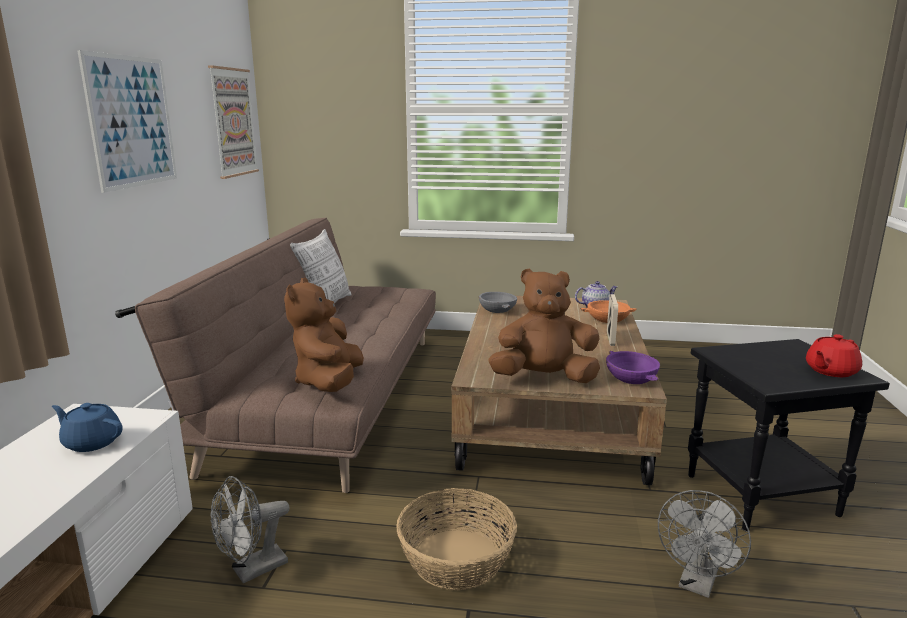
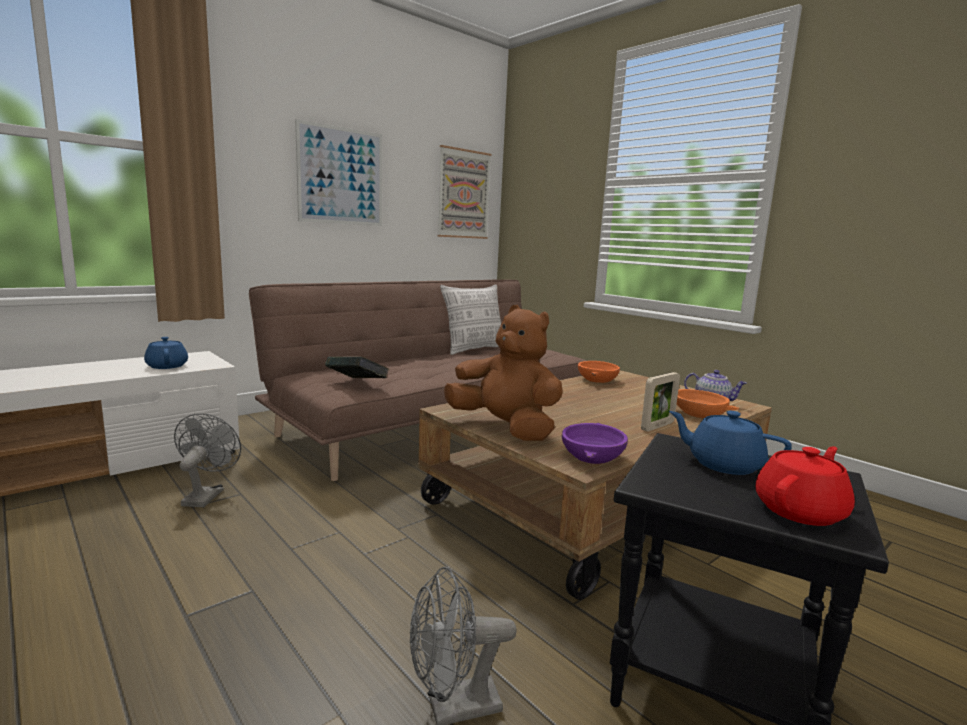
camera: 40 degrees right, 5 degrees down
(252, 570) = (206, 495): grey fan -> grey fan turned 90 degrees clockwise
(329, 382) = (357, 384): brown plush toy -> book
(455, 558) = (311, 555): basket -> none
(496, 310) = (597, 380): grey bowl -> orange bowl
(758, 357) = (723, 464): none -> blue teapot
(830, 371) = (801, 511): red teapot -> red teapot turned 135 degrees clockwise

